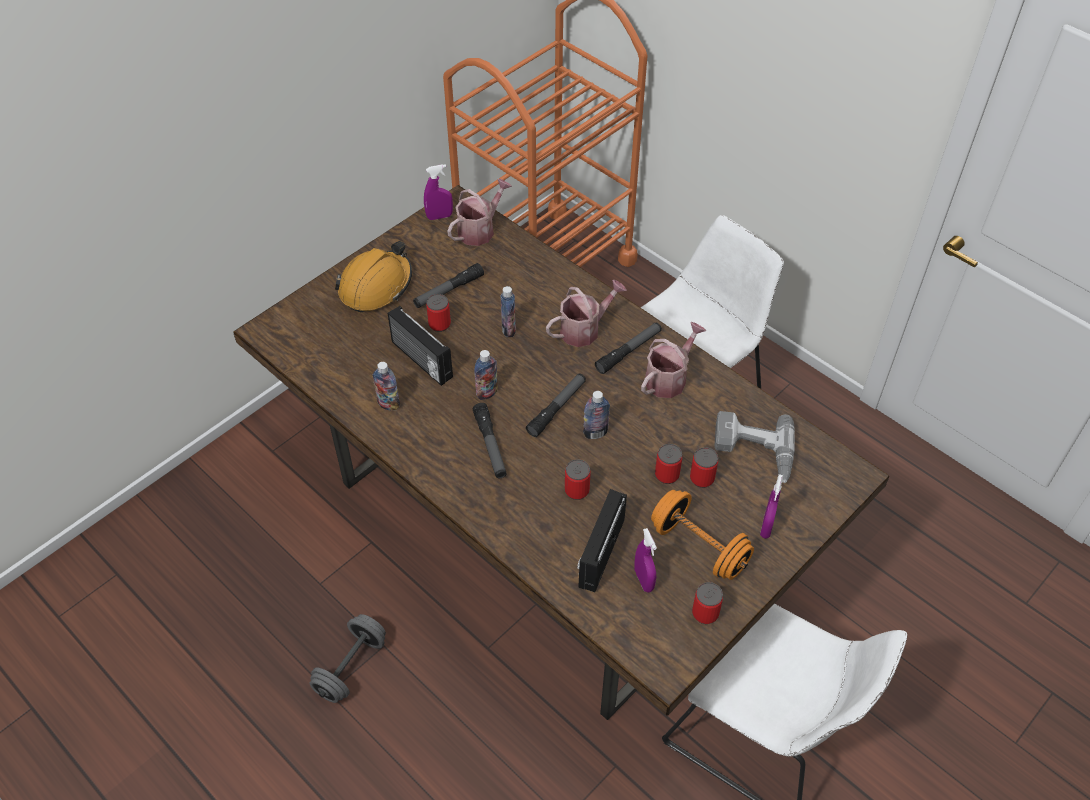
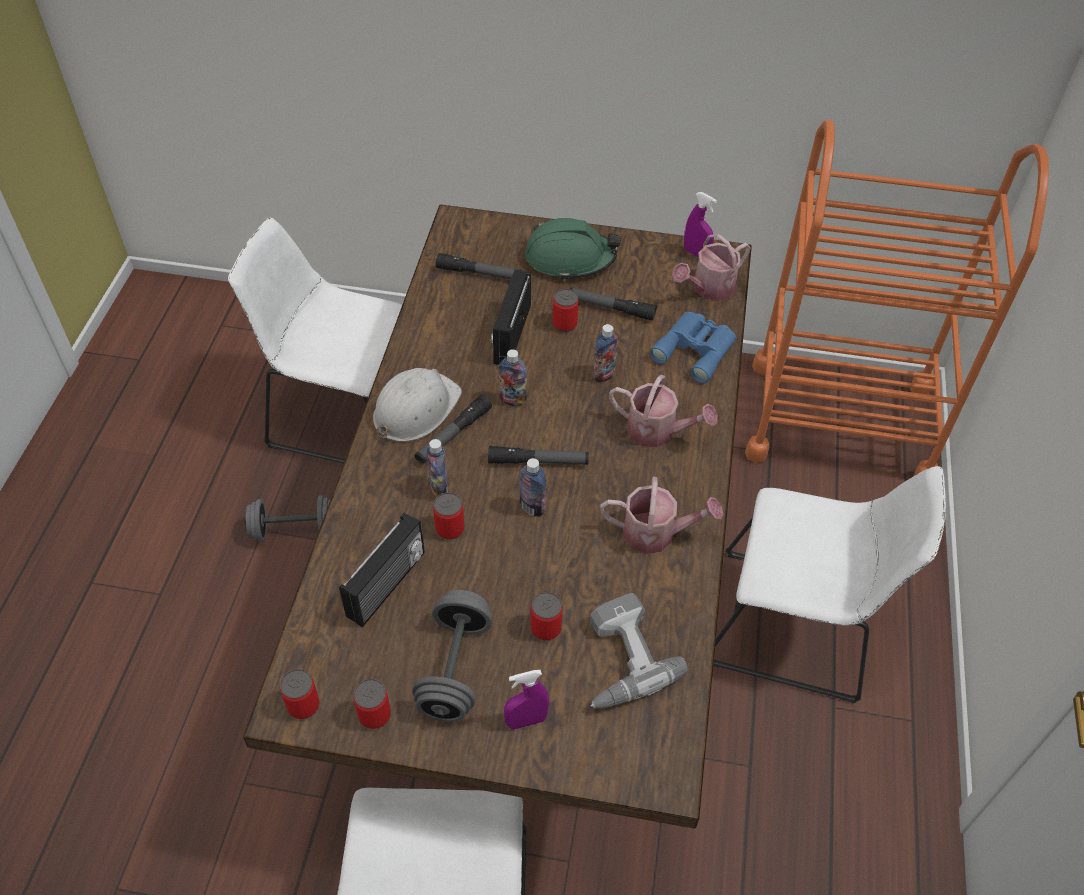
camera: 55 degrees right, 0 degrees up
(259, 570) = (343, 414): none -> white chair
(376, 286) = (570, 259): orange hard hat -> green hard hat
(388, 404) = (442, 340): bottle -> bottle (439, 488)
(445, 455) = (415, 409): none -> white hard hat
(480, 230) = (708, 289): watering can -> watering can turned 135 degrees clockwise
(529, 268) = (696, 349): none -> blue binoculars
(599, 553) = (388, 585): radio -> radio turned 135 degrees clockwise
(629, 351) = (661, 481): flashlight -> flashlight (479, 273)
(643, 580) = (380, 639): purple spray bottle -> none
(667, 475) = (526, 594): can -> can (303, 705)
(699, 547) = (454, 669): orange dumbbell -> grey dumbbell

